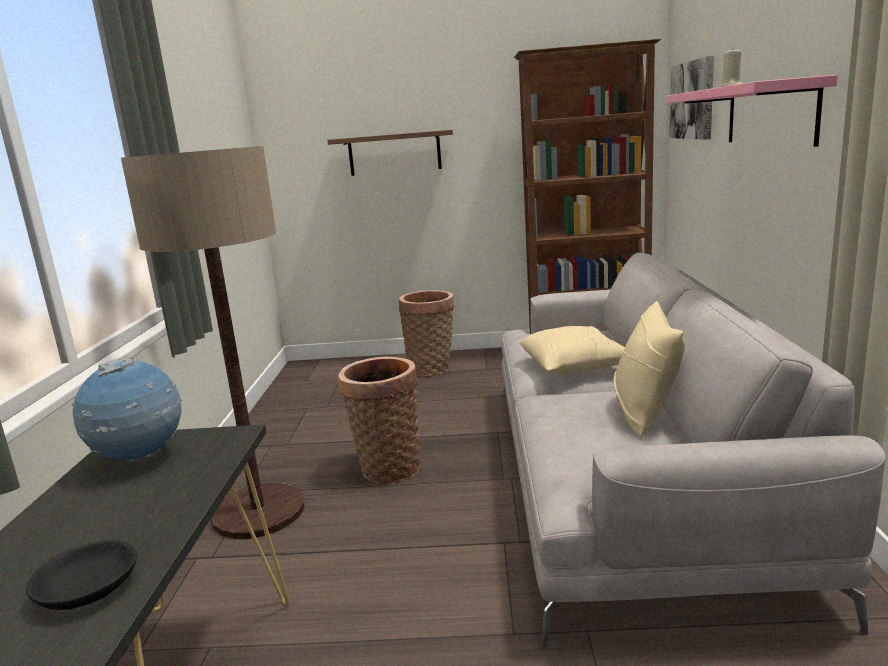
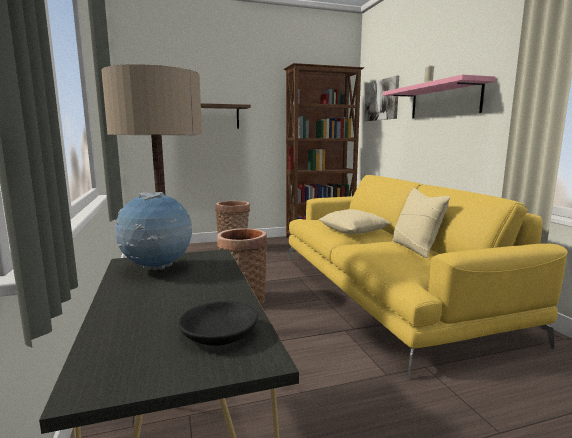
camera: 20 degrees left, 5 degrees down
(627, 475) = (386, 292): grey sofa -> yellow sofa

